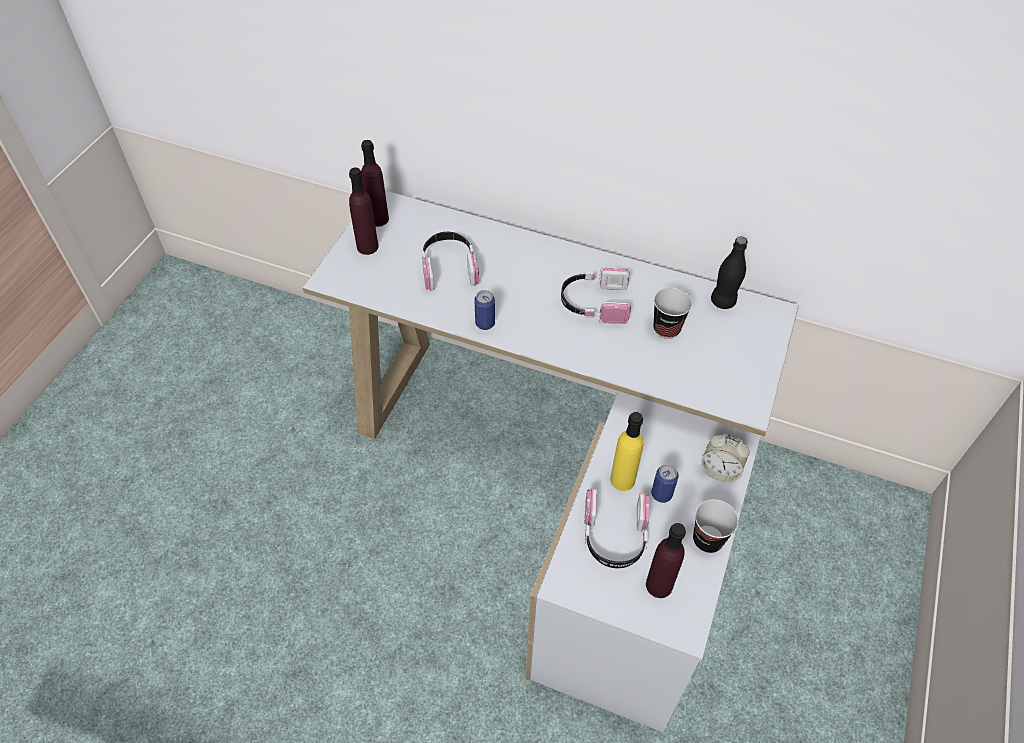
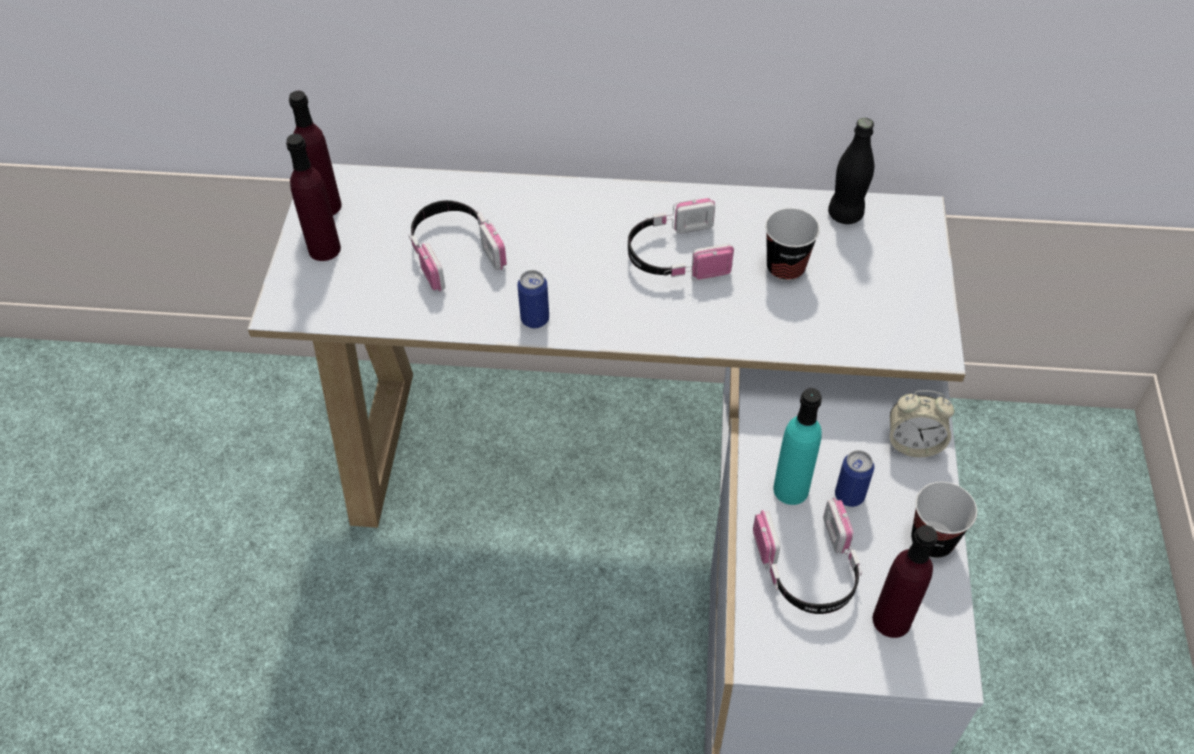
camera: 15 degrees left, 0 degrees up
(622, 480) = (790, 489): yellow bottle -> turquoise bottle

